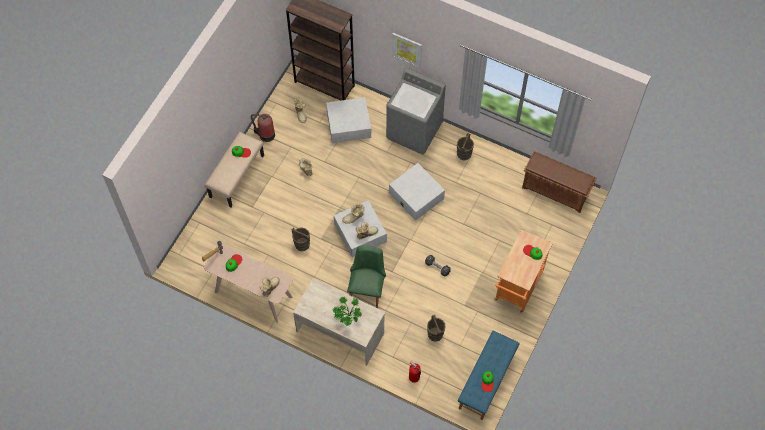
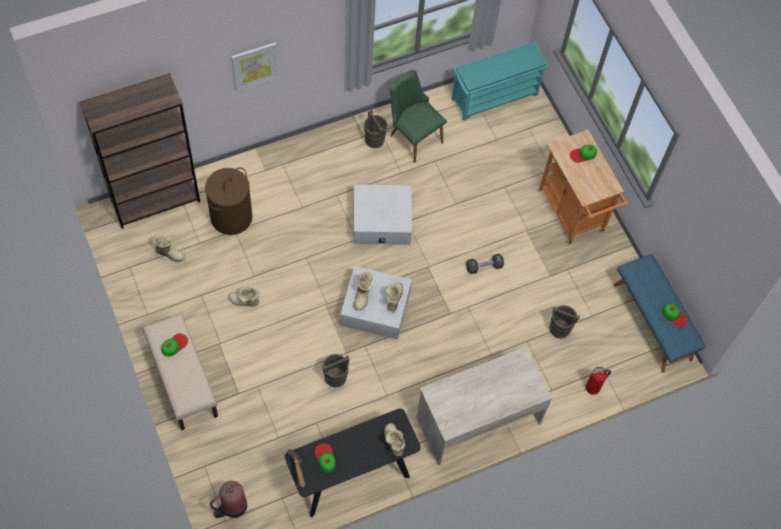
camera: 55 degrees left, 0 degrees up
(253, 294) = (351, 476): beige console table -> black console table
(265, 135) = (159, 309): fire extinguisher -> fire extinguisher (232, 507)
(347, 316) = (498, 388): potted plant -> none
(348, 125) = (231, 217): white storage box -> brown laundry basket
(367, 288) = (448, 352): green chair -> green chair (413, 135)
(414, 131) = (302, 162): grey washing machine -> none
(555, 192) = (495, 96): brown shoe rack -> turquoise shoe rack

